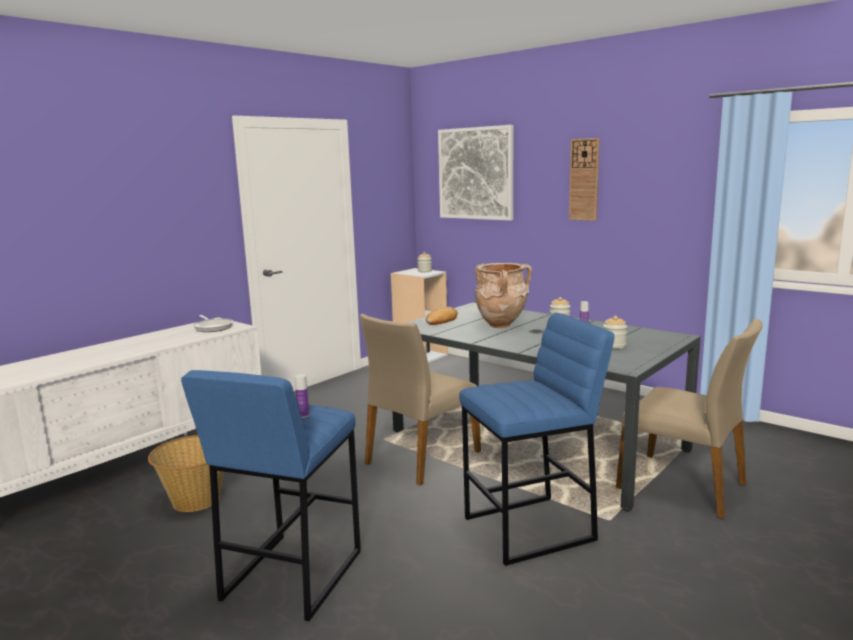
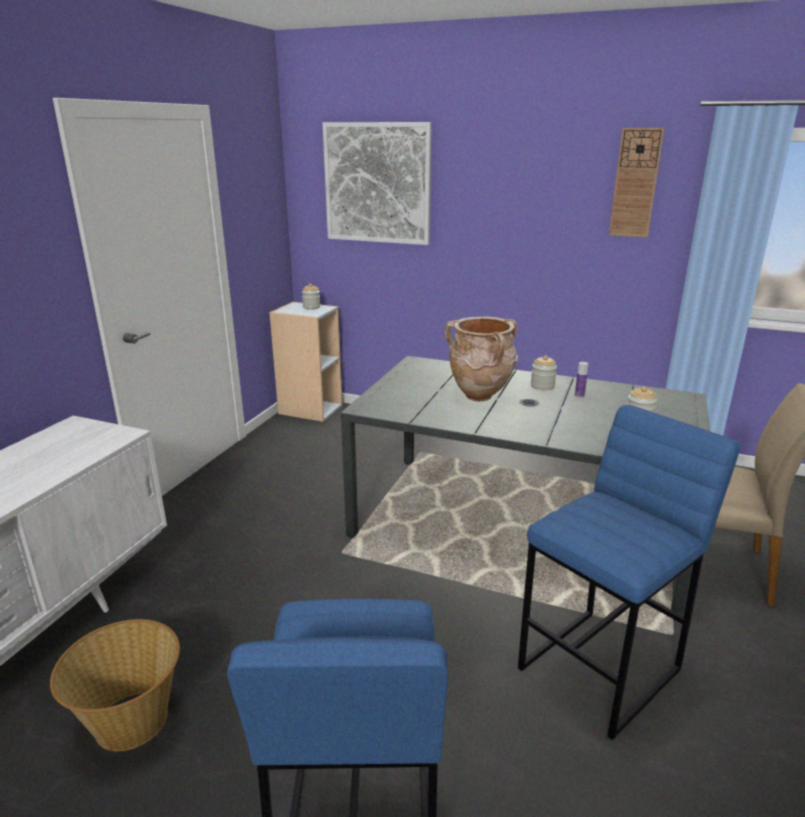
camera: 20 degrees left, 10 degrees up
(213, 327) = (79, 439): frying pan -> none
(303, 415) = (374, 633): bottle -> none
(421, 458) = (406, 575): beige chair -> none
(442, 320) = (398, 392): bread -> none
(584, 179) = (526, 197): wall clock -> wall clock (635, 183)

